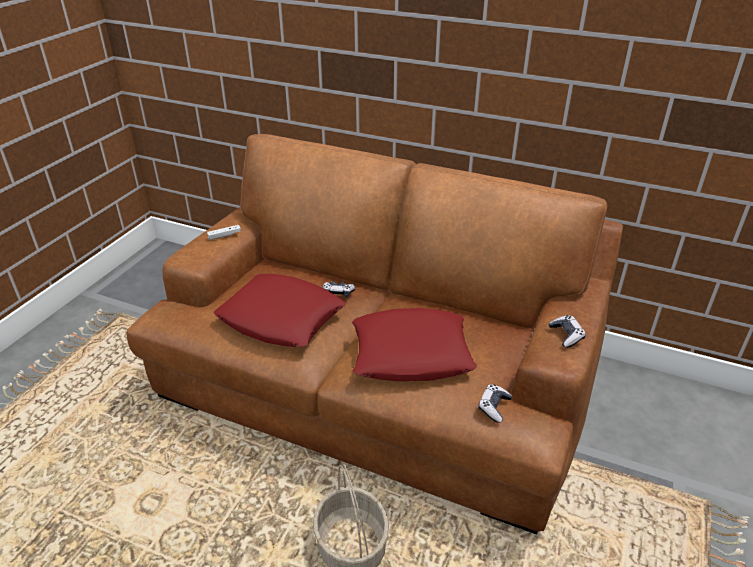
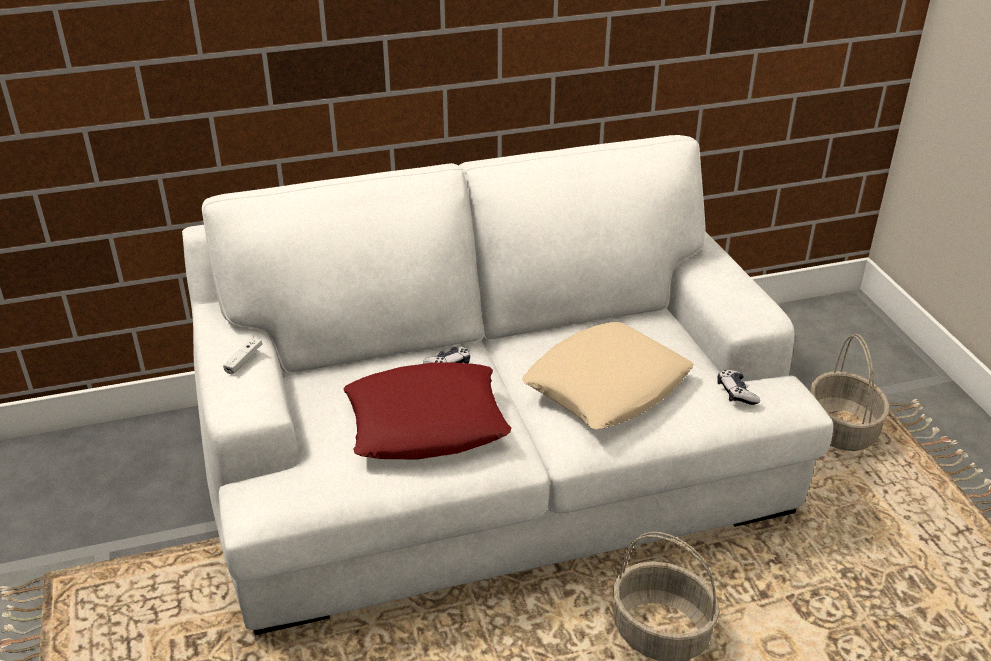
camera: 40 degrees left, 0 degrees up
(377, 379) = (495, 462): brown sofa -> white sofa
(410, 353) = (607, 386): red pillow -> beige pillow
(566, 335) = (738, 291): game controller -> none
(648, 501) = (842, 431): none -> basket

